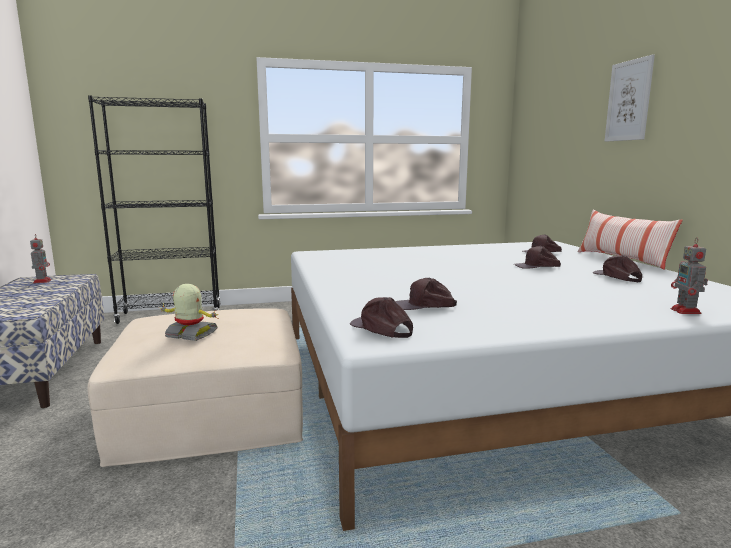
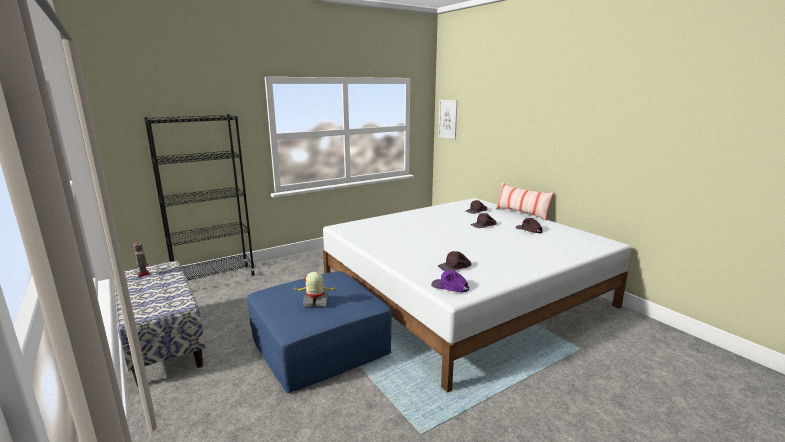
camera: 20 degrees left, 5 degrees up
(213, 410) = (320, 345): beige ottoman -> blue ottoman
(381, 328) = (450, 287): brown cap -> purple cap
(628, 101) = (520, 119): picture -> picture (447, 119)
(686, 311) = (572, 252): toy robot -> none

